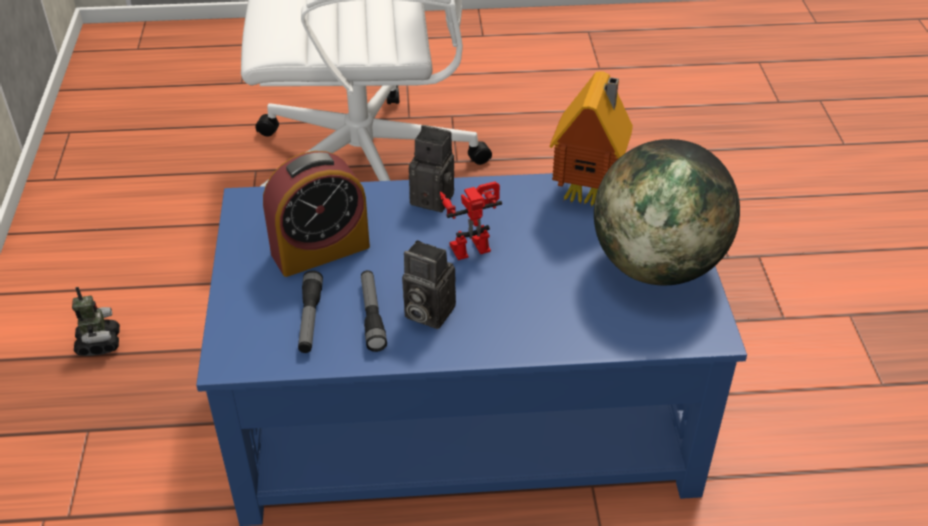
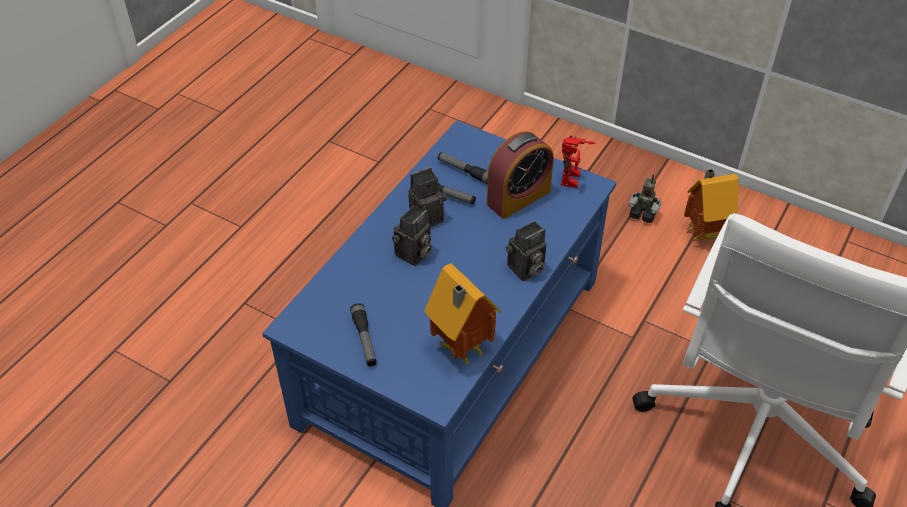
camera: 125 degrees right, 5 degrees up
(106, 282) = (702, 233): none -> toy house
(320, 250) = (518, 197): alarm clock -> alarm clock turned 135 degrees counterclockwise
(470, 244) = (465, 263): toy robot -> toy robot (573, 180)
(501, 291) = (413, 255): none -> camera
(656, 266) = (364, 339): globe -> flashlight

